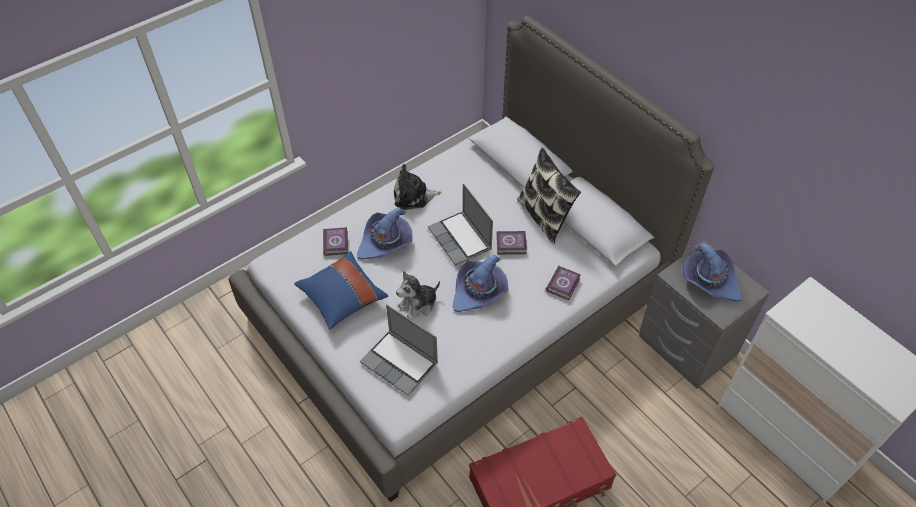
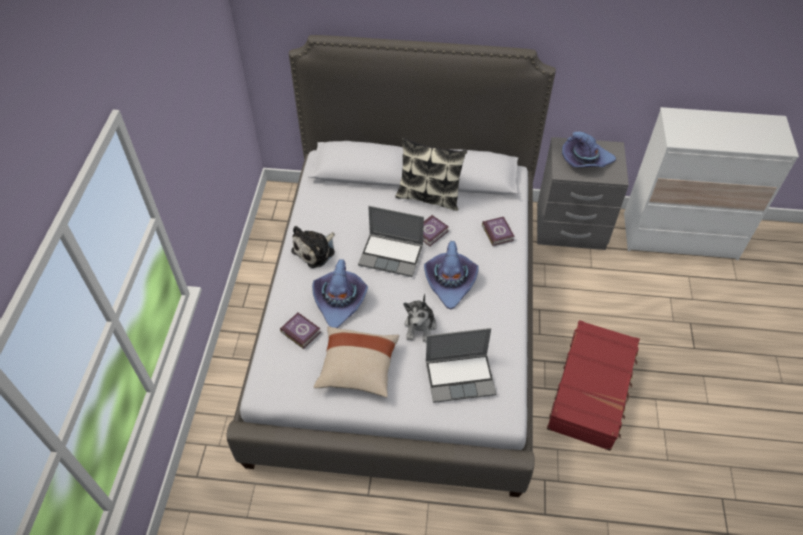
camera: 45 degrees left, 0 degrees up
(342, 297) = (357, 368): blue pillow -> beige pillow

